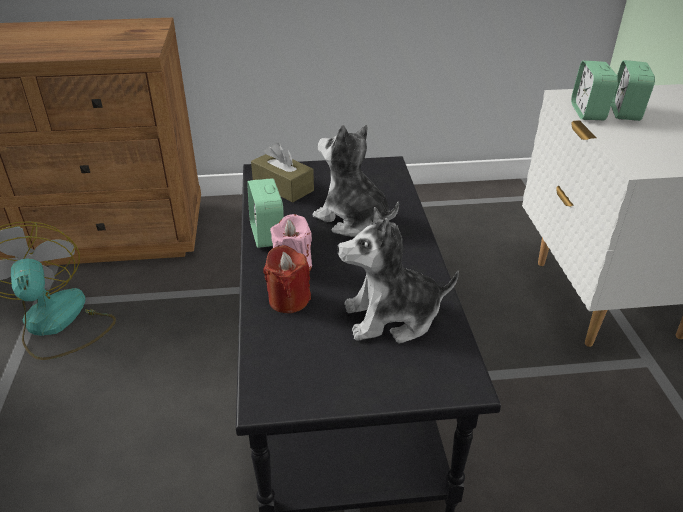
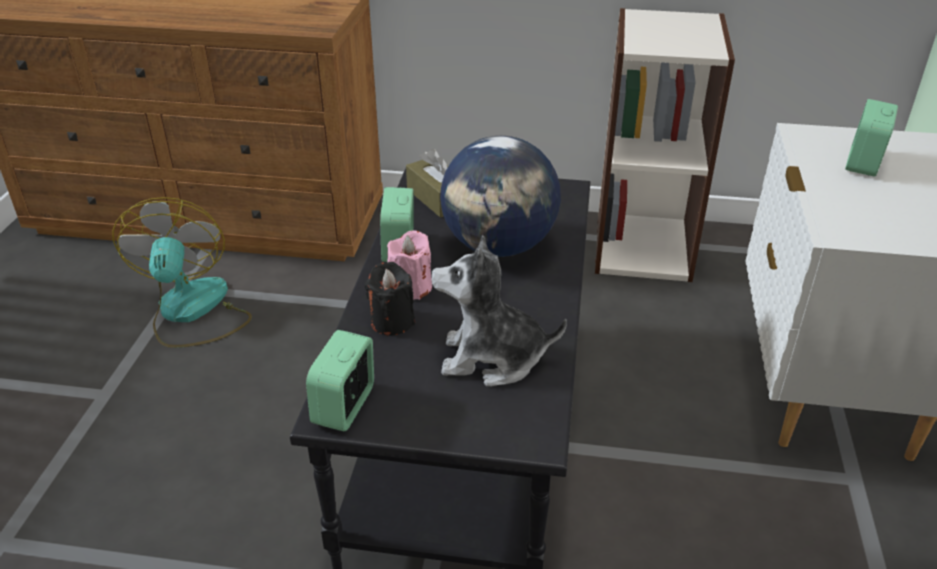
camera: 15 degrees right, 0 degrees up
(288, 300) = (392, 321): red candle -> black candle
(353, 220) = (498, 247): plush toy -> globe
(424, 207) = (643, 245): none -> bookcase
(588, 112) = (814, 158): alarm clock -> alarm clock (345, 406)

